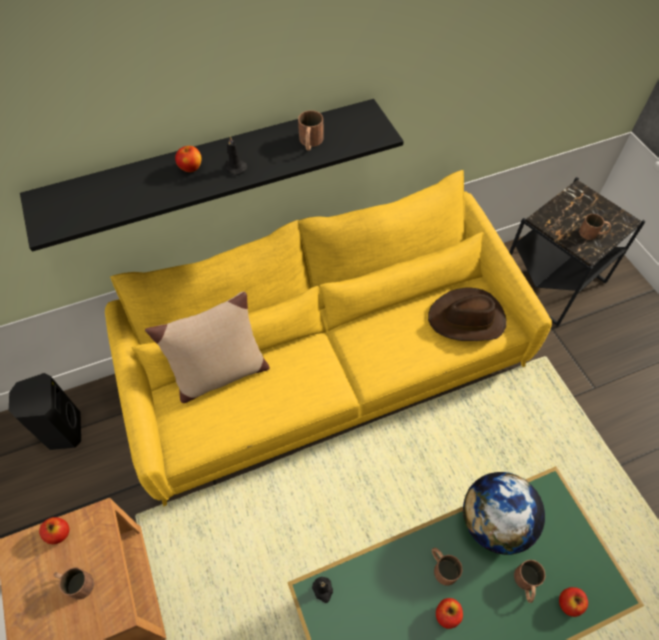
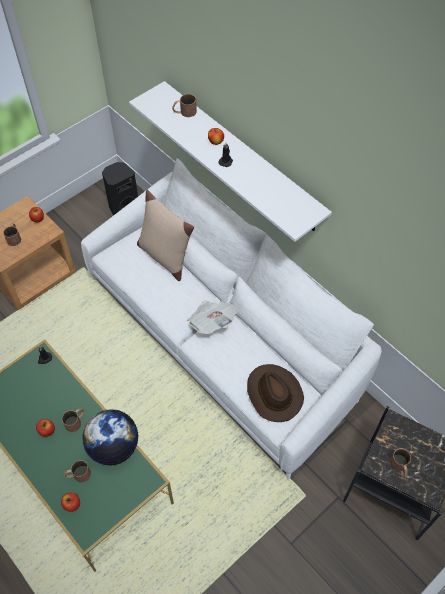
camera: 70 degrees right, 0 degrees up
(212, 166) = (241, 156): black shelf -> white shelf
(310, 142) = (267, 190): brown mug -> brown mug (184, 112)
(328, 372) = (223, 338): yellow sofa -> white sofa
(347, 350) = (212, 322): none -> newspaper

